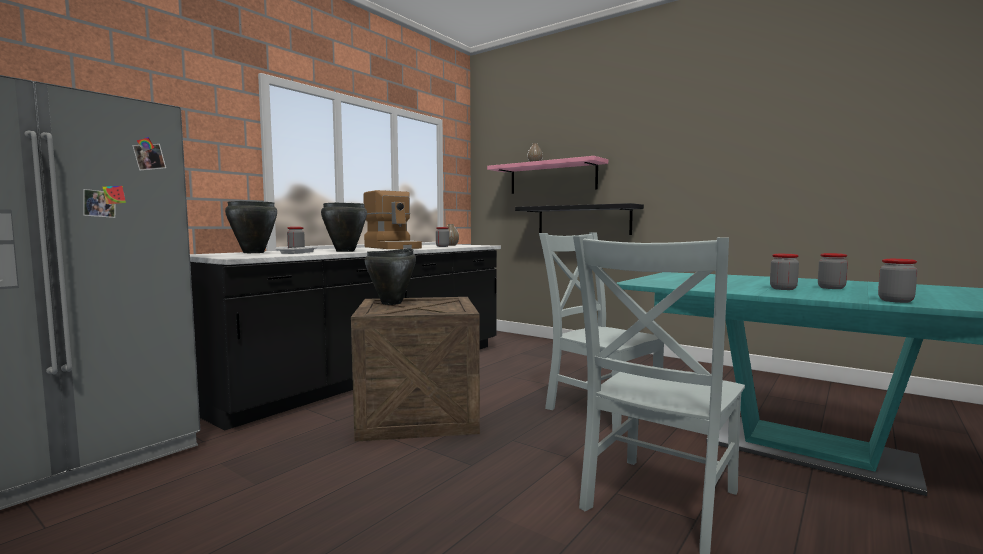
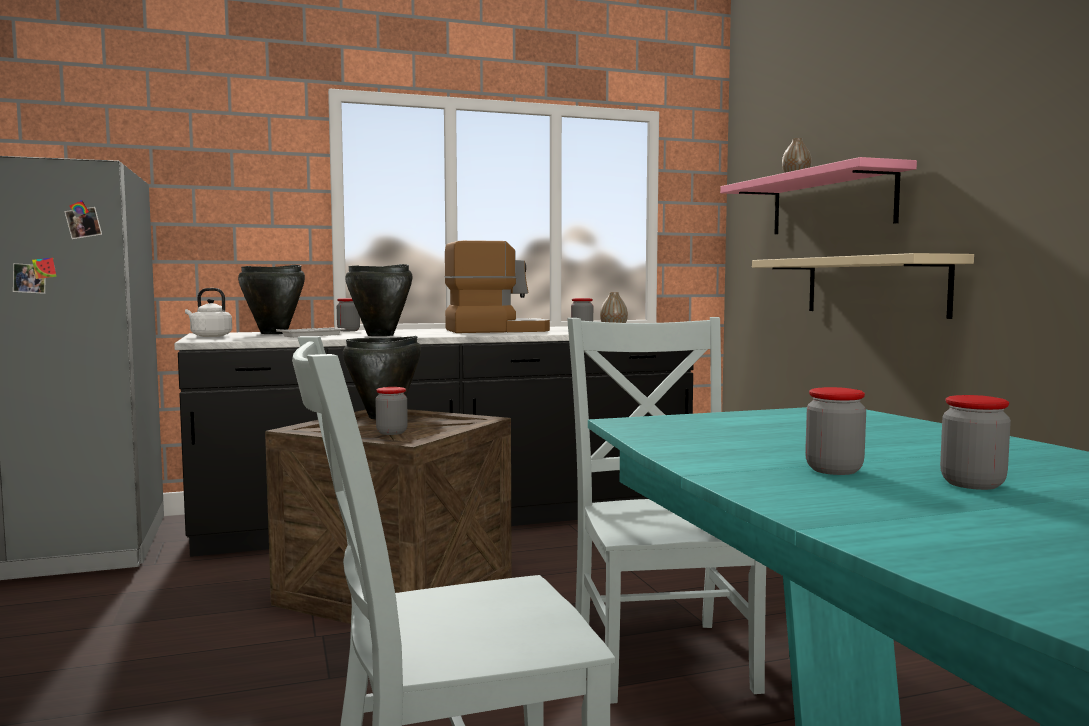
camera: 35 degrees right, 0 degrees up
(217, 255) = (209, 336): none -> white kettle
(393, 247) = (496, 330): coffee machine -> coffee machine turned 105 degrees counterclockwise
(583, 220) = (874, 286): black shelf -> beige shelf
(895, 301) = (904, 537): jar -> jar (392, 432)

